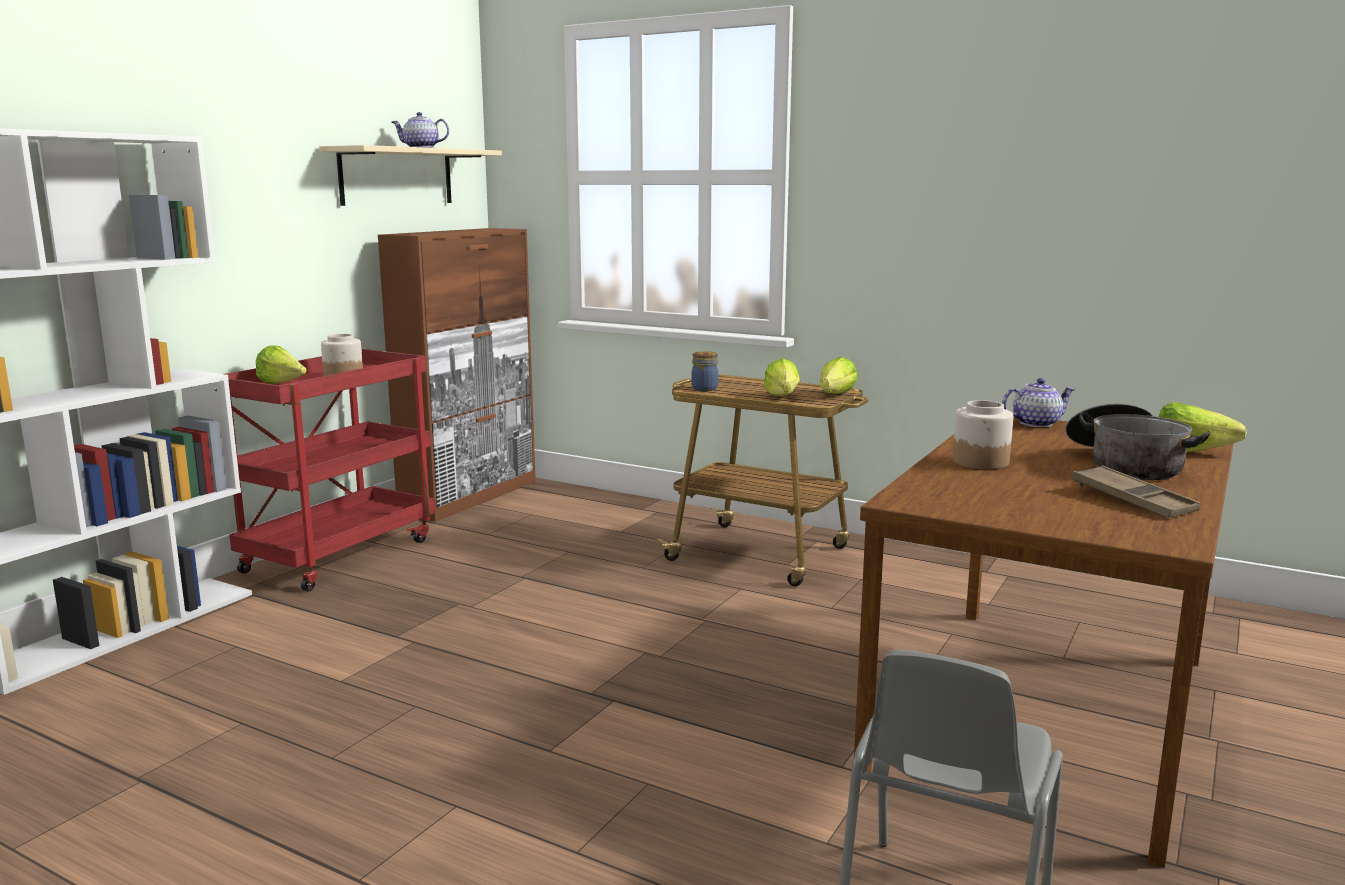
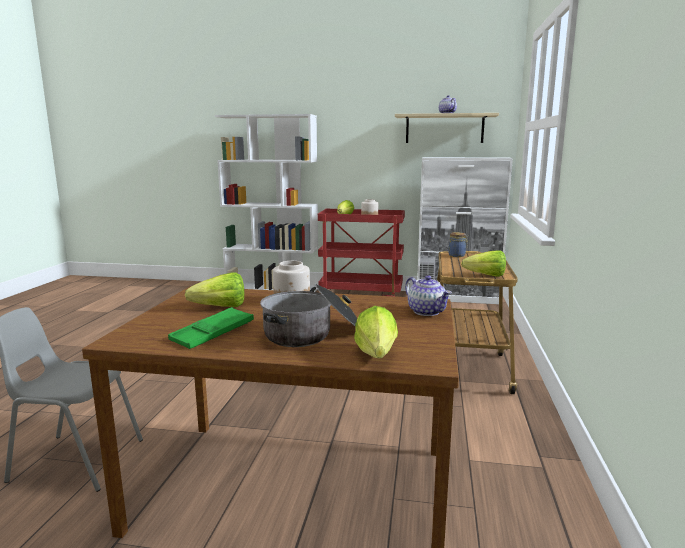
camera: 70 degrees right, 0 degrees up
(470, 496) = (458, 298): brown cabinet -> white cabinet
(781, 399) = (454, 268): lettuce -> lettuce (215, 308)
(1132, 500) = (213, 333): brown tray -> green tray

